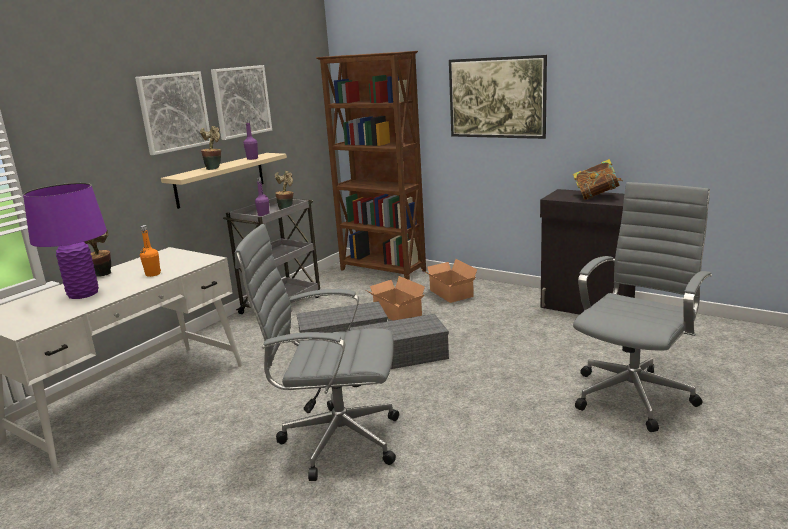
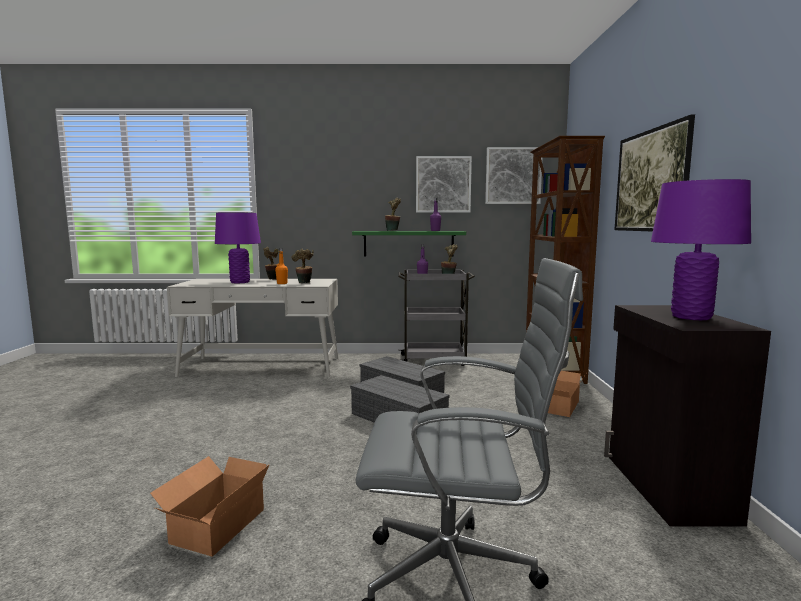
camera: 55 degrees right, 10 degrees down
(174, 112) = (375, 185): picture -> picture (513, 176)
(177, 264) = (304, 283): none -> potted plant
(220, 179) = (408, 243): beige shelf -> green shelf
(335, 441) = (242, 433): grey office chair -> none
(396, 314) = (476, 397): cardboard box -> cardboard box (214, 526)
(596, 196) = (691, 317): book -> purple table lamp

